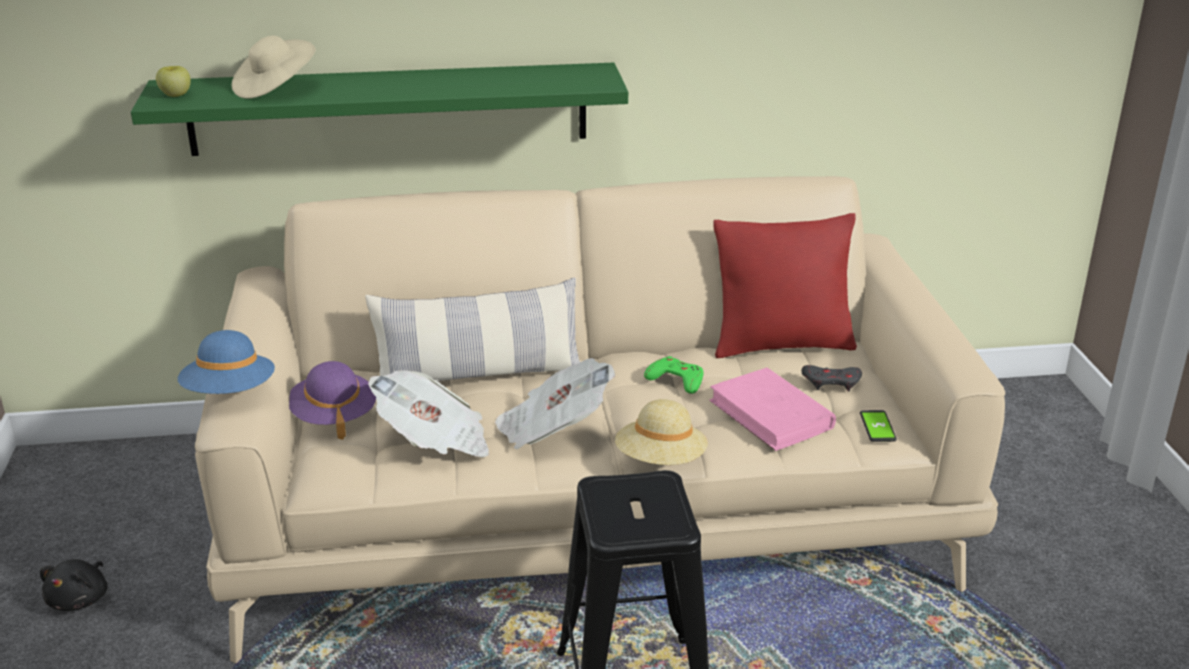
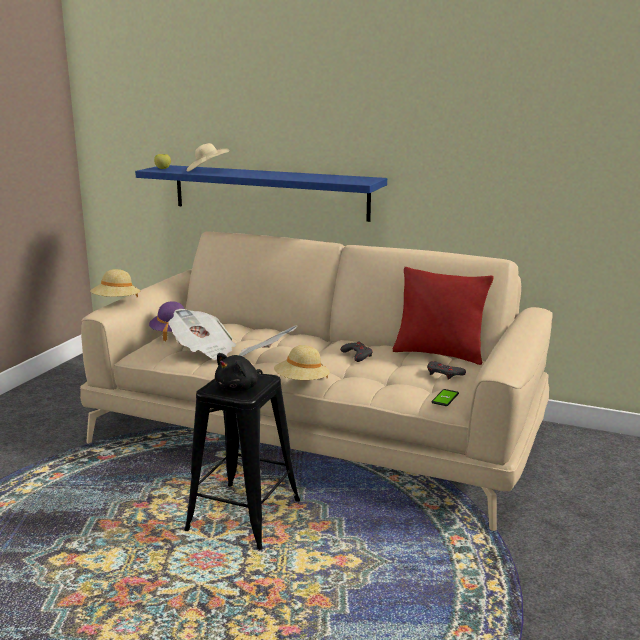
camera: 30 degrees right, 10 degrees down
(80, 599) = (57, 404): black plush toy -> black plush toy (239, 388)
(230, 393) = (116, 302): blue hat -> beige hat
(389, 109) = (269, 192): green shelf -> blue shelf
(479, 376) = (261, 333): pillow -> none
(676, 380) = (357, 355): green game controller -> grey game controller
(771, 414) = (388, 379): pink book -> none

